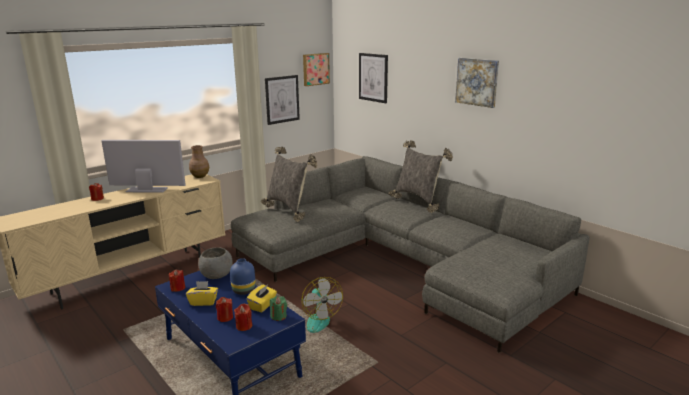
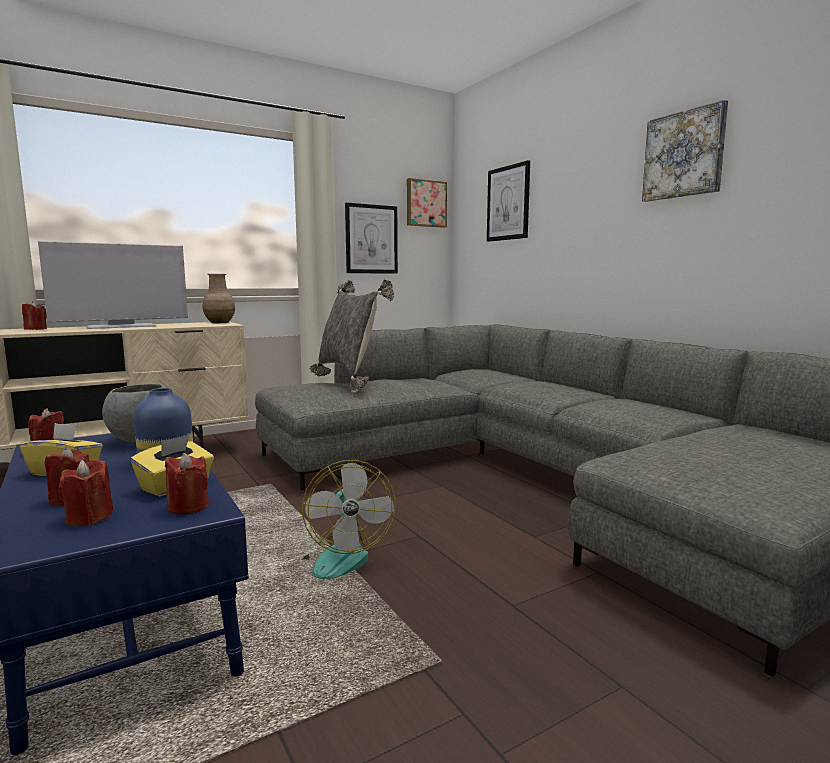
camera: 10 degrees right, 10 degrees down
(146, 190) = (122, 326): television -> television turned 135 degrees clockwise
(278, 316) = (188, 507): green candle -> red candle
(419, 203) = (575, 385): pillow -> none

